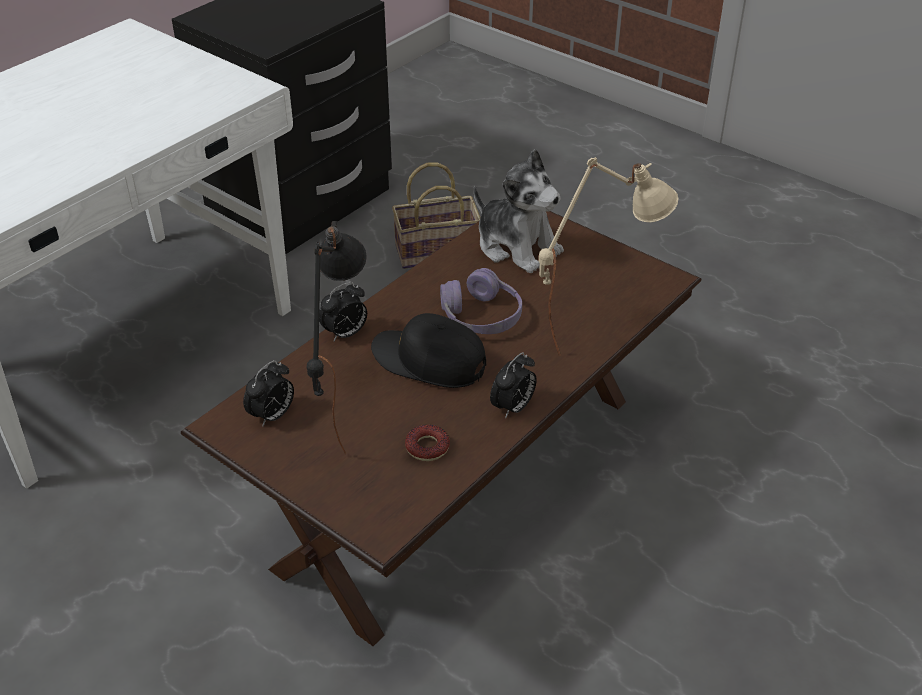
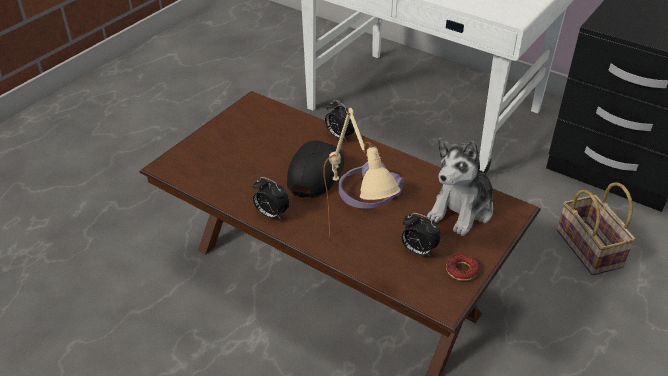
camera: 85 degrees right, 0 degrees up
(272, 416) = (261, 117): alarm clock -> alarm clock (418, 251)
(339, 415) = (262, 141): black table lamp -> none
(427, 447) = (233, 178): donut -> donut (461, 270)

